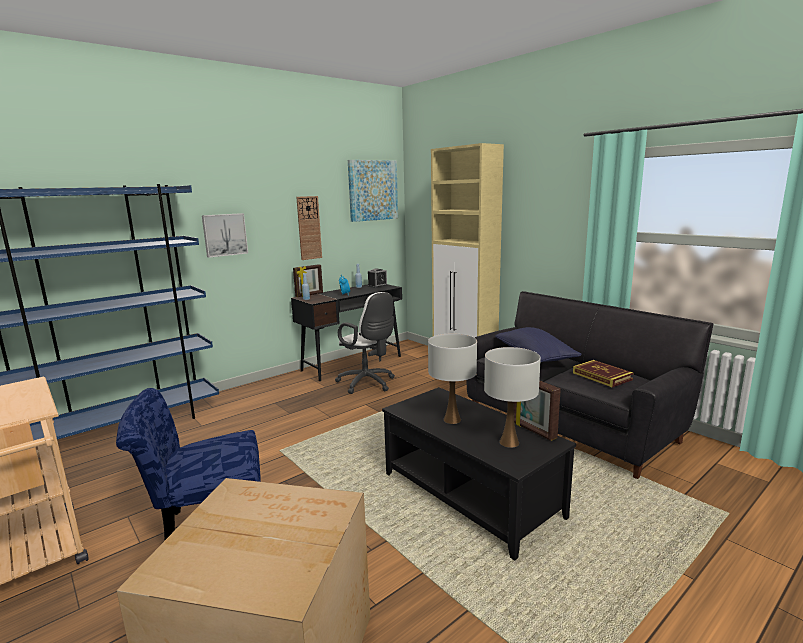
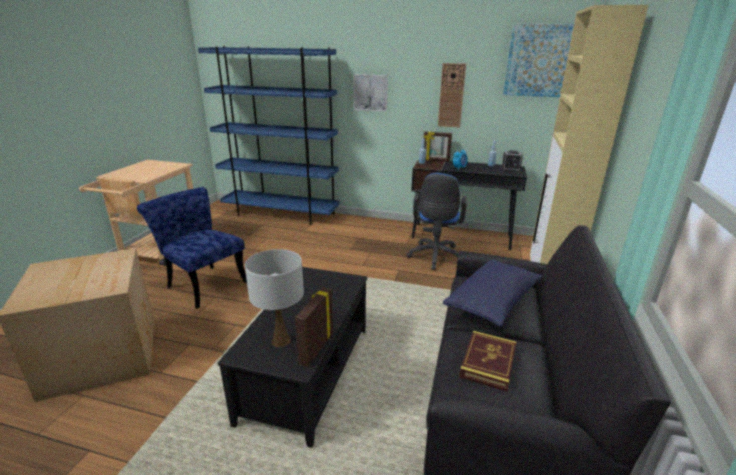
camera: 55 degrees right, 10 degrees up
(368, 384) = (434, 257): white office chair -> blue office chair
(452, 419) = (305, 301): white table lamp -> none

